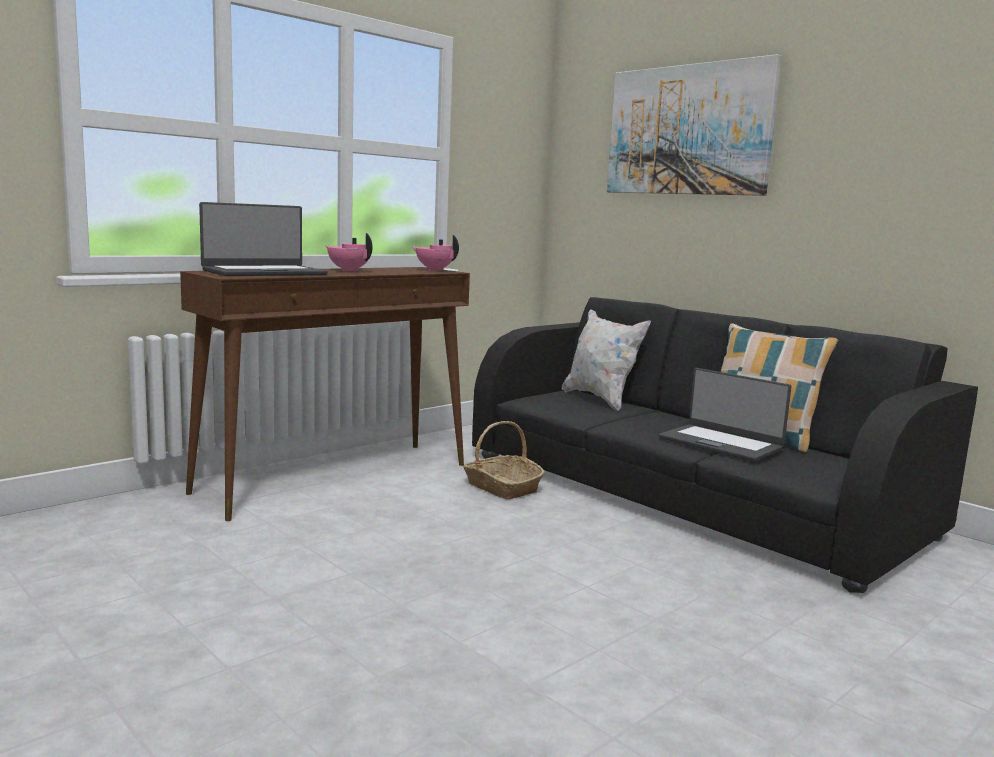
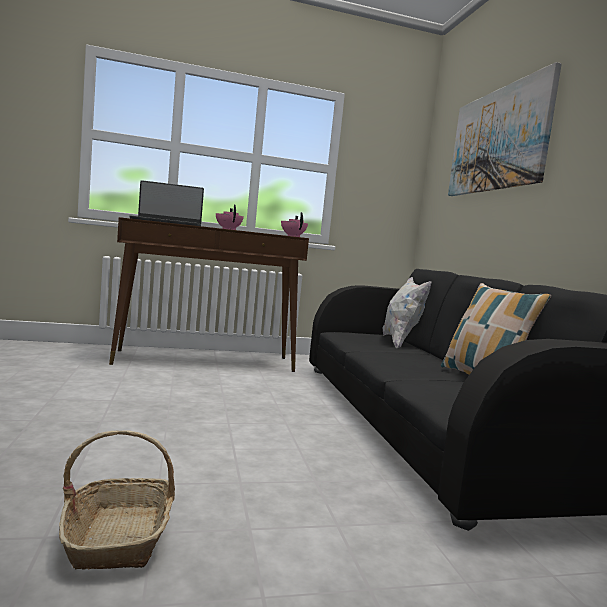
camera: 30 degrees right, 5 degrees down
(501, 487) = (294, 386): basket -> basket (119, 535)
(721, 443) = (428, 375): laptop -> none

